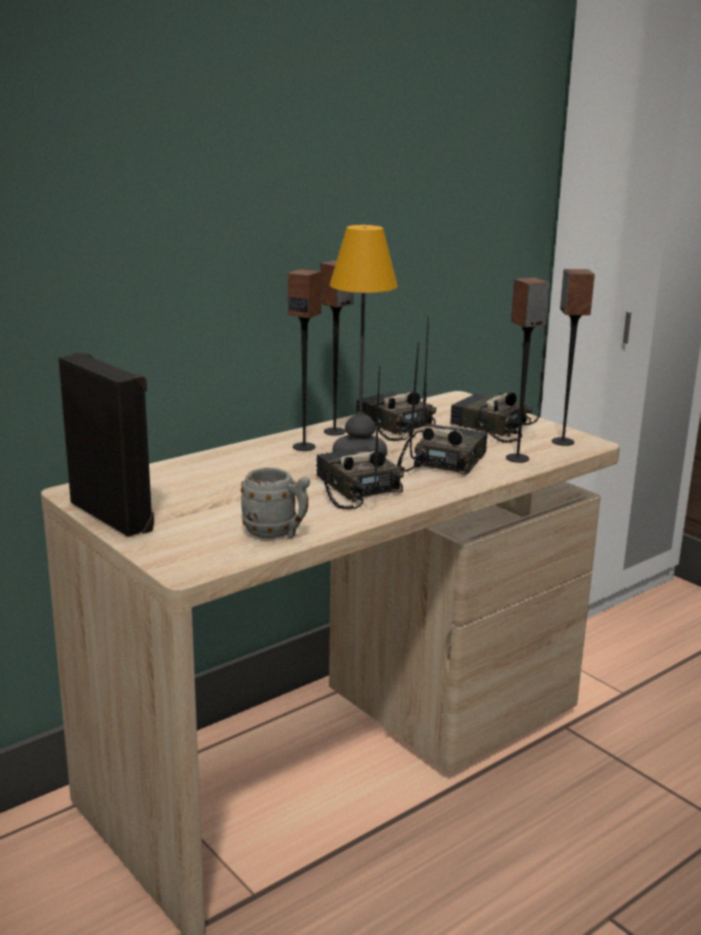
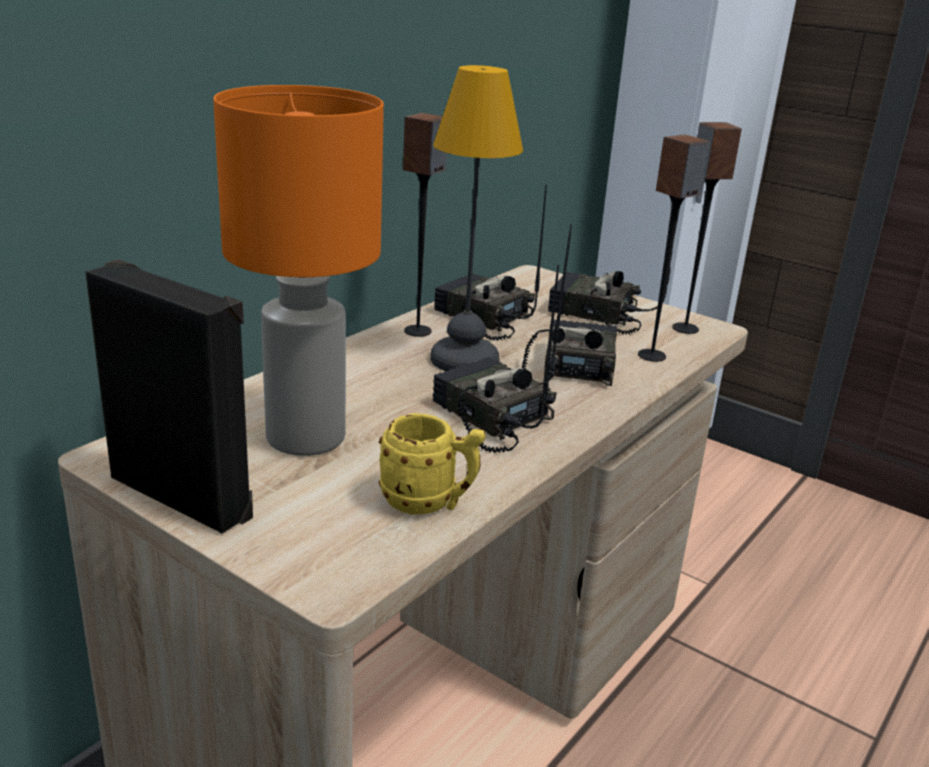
camera: 15 degrees left, 5 degrees up
(213, 490) = (307, 437): none -> orange table lamp
(277, 533) = (429, 503): grey mug -> yellow mug
(304, 447) = (392, 356): speaker -> none

